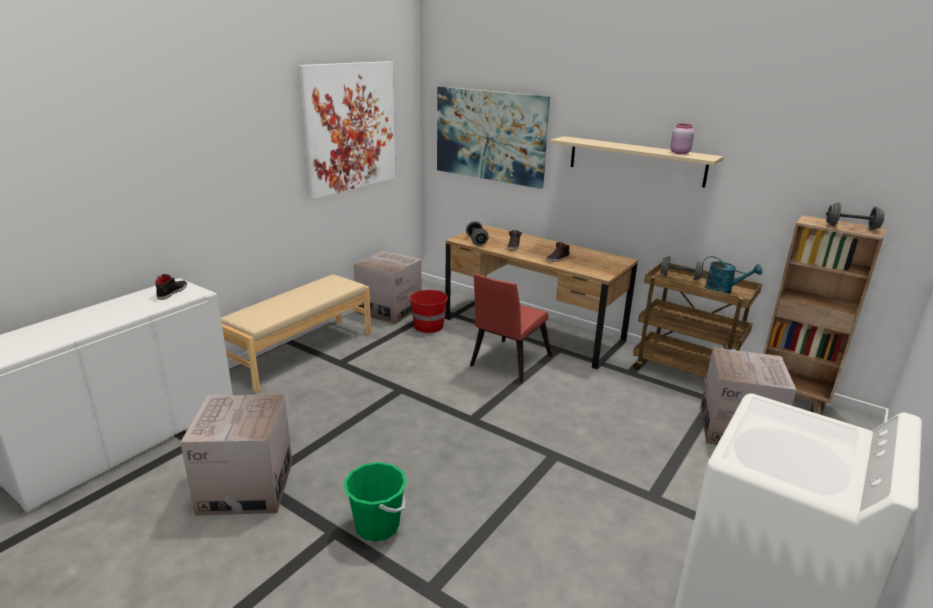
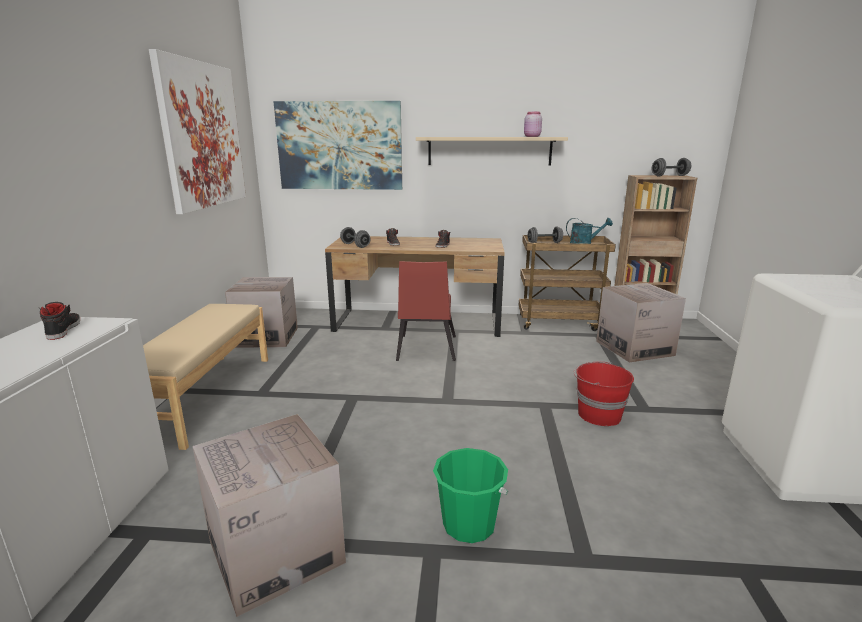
camera: 30 degrees left, 5 degrees down
(428, 326) = (321, 340): red bucket -> red bucket (598, 414)

